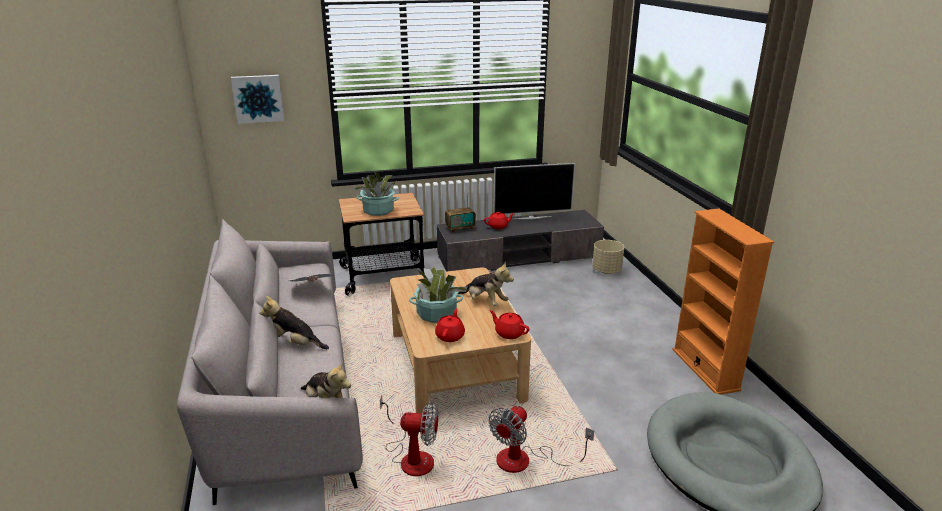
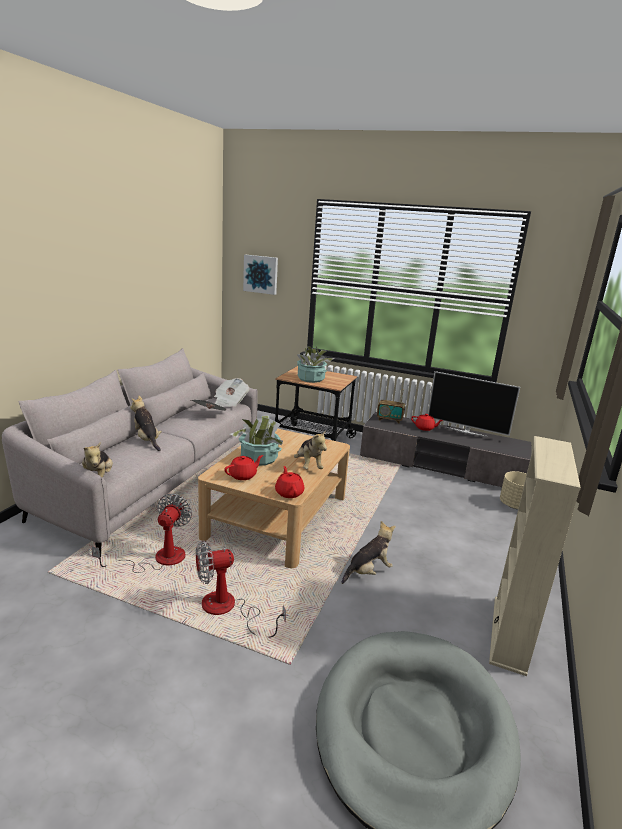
camera: 35 degrees right, 5 degrees down
(307, 267) = (229, 402): none -> newspaper
(411, 457) = (158, 559): fan -> fan turned 120 degrees counterclockwise
(579, 374) = (368, 572): none -> plush toy
(705, 369) = (509, 634): orange bookcase -> beige bookcase

